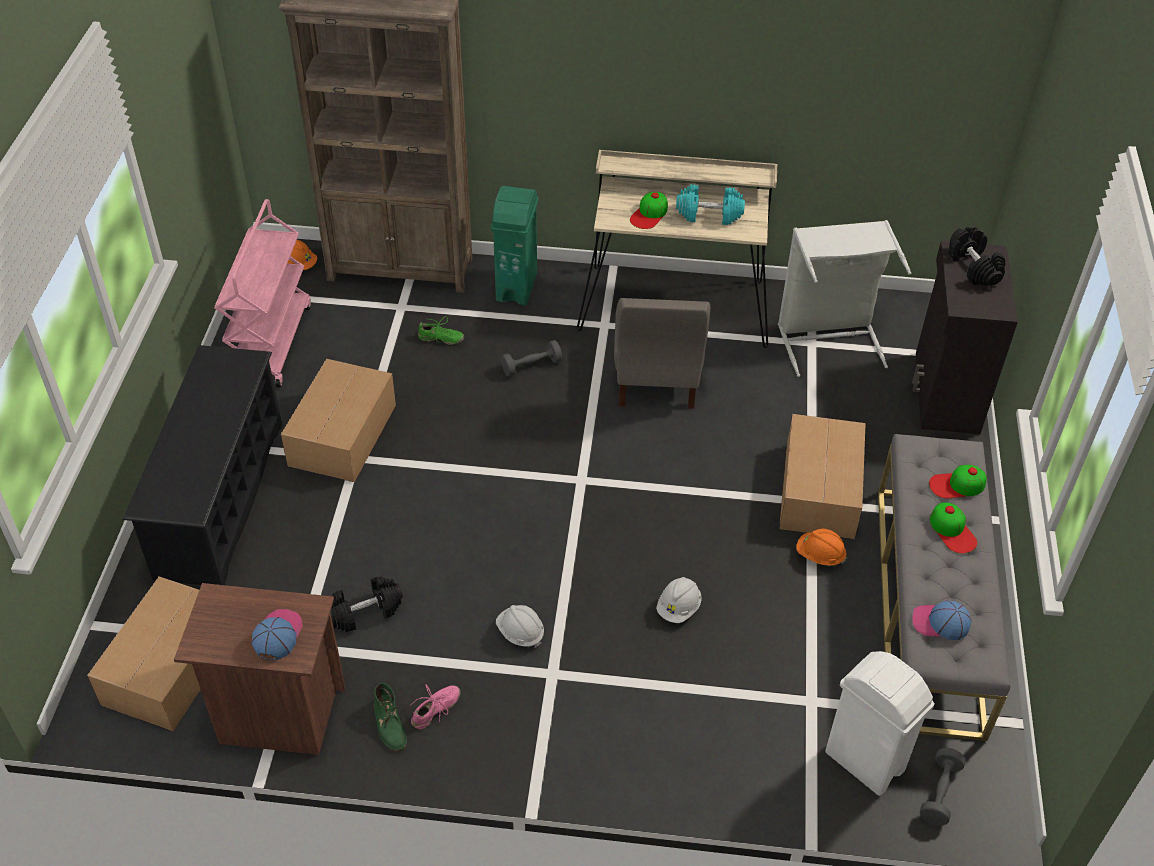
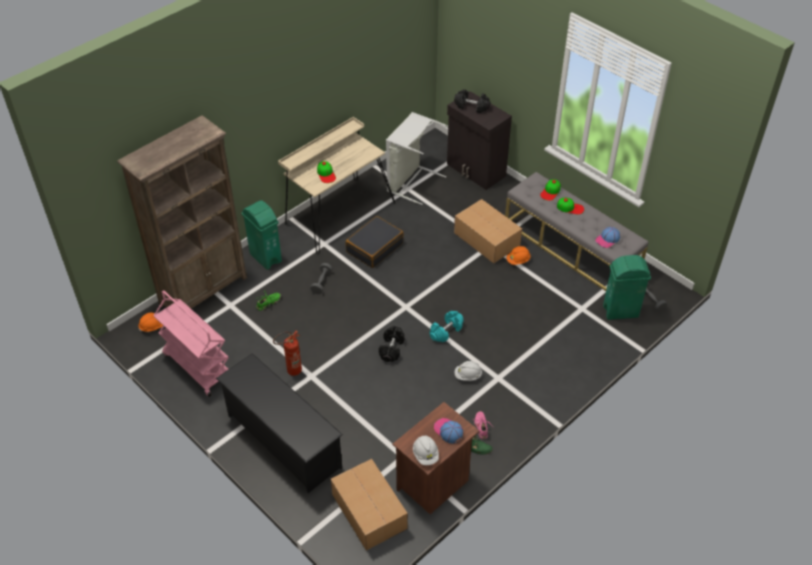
camera: 50 degrees left, 0 degrees up
(344, 434) = (291, 372): cardboard box -> fire extinguisher
(365, 612) = (406, 422): black dumbbell -> black dumbbell (391, 348)
(656, 378) = (374, 247): grey chair -> black suitcase
(678, 608) = (503, 318): white hard hat -> white hard hat (425, 454)
(709, 215) = (348, 157): turquoise dumbbell -> turquoise dumbbell (446, 331)
(865, 762) = (621, 311): white trash can -> green trash can

